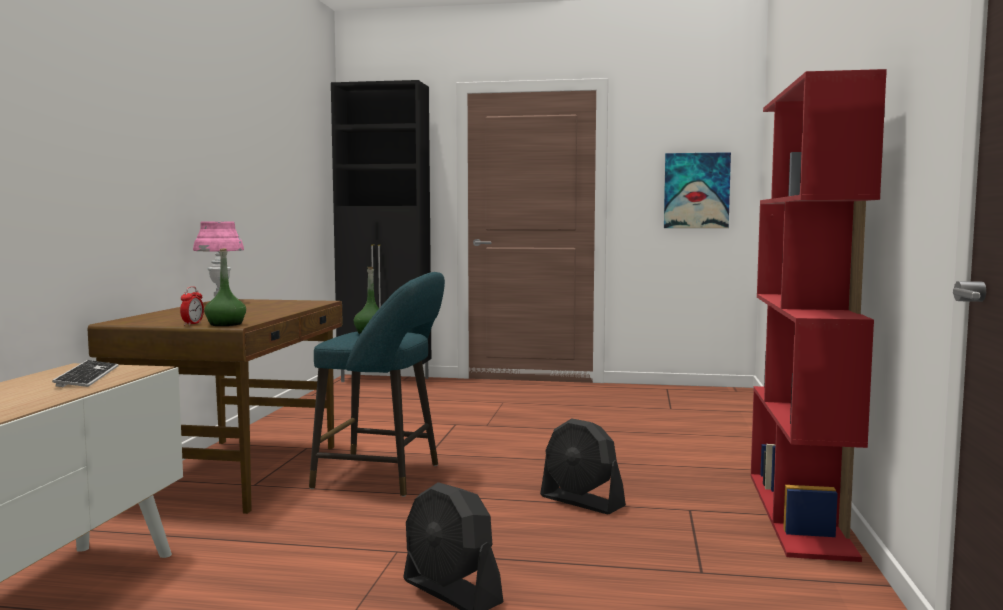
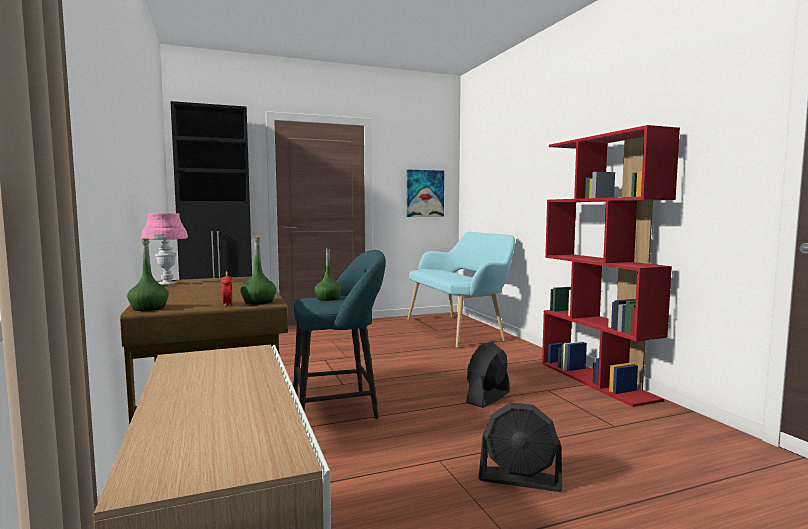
camera: 30 degrees left, 0 degrees up
(87, 376) = (224, 365): keyboard -> none
(125, 321) = (149, 308): none -> green bottle
(582, 502) = (488, 397): black fan -> black fan turned 120 degrees clockwise
(705, 412) = (458, 329): none -> turquoise bench

